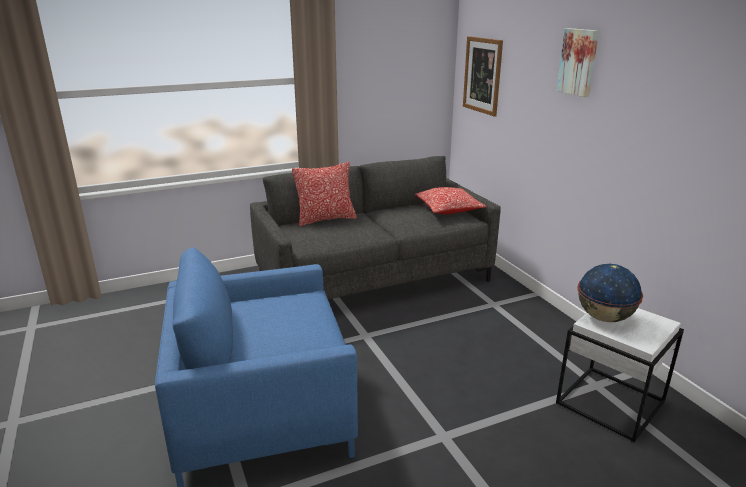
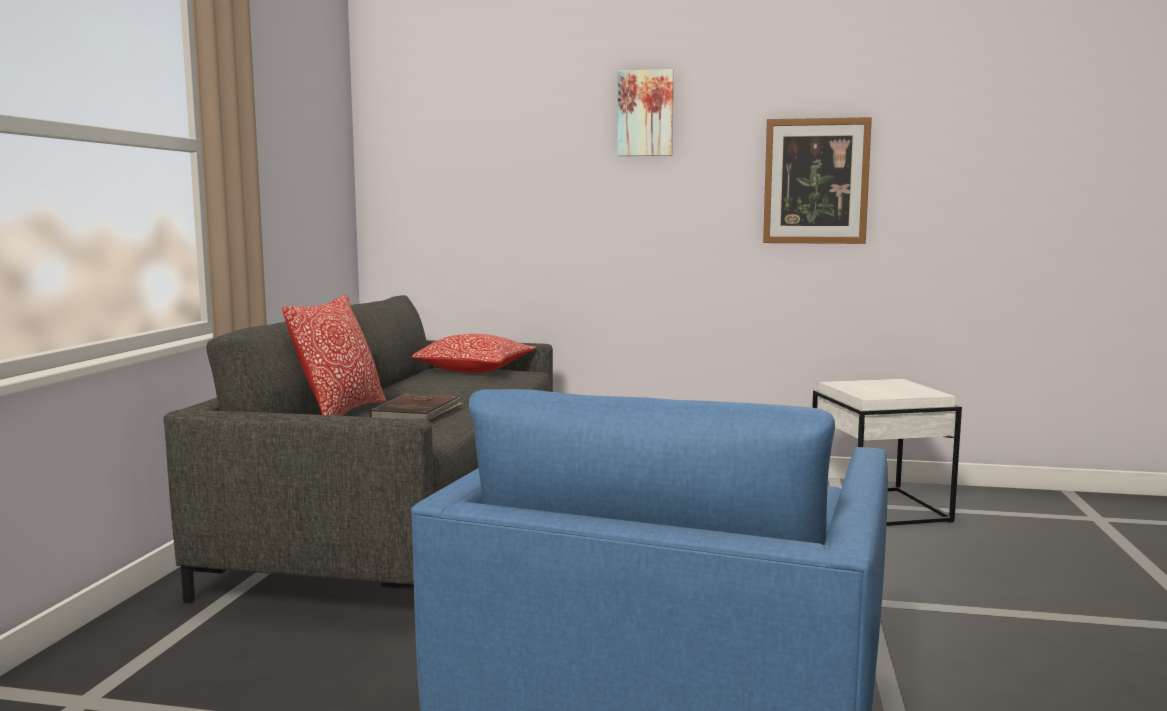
camera: 55 degrees left, 15 degrees down
(344, 231) = (417, 413): none -> brown book
(482, 75) = (436, 160): picture -> picture (816, 181)
(605, 318) = (865, 390): globe -> none

